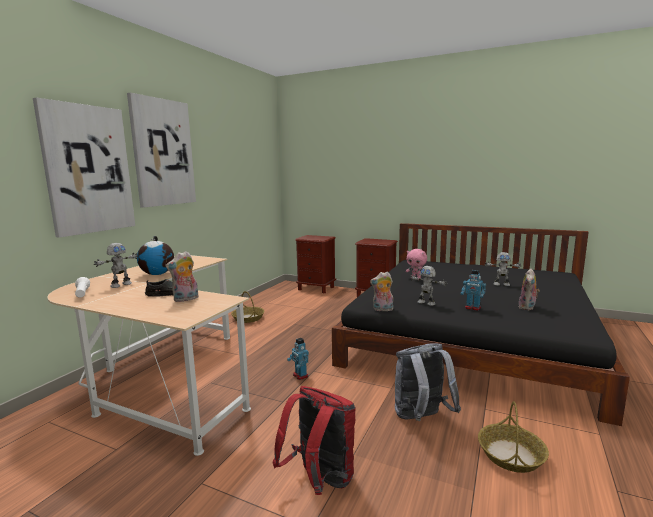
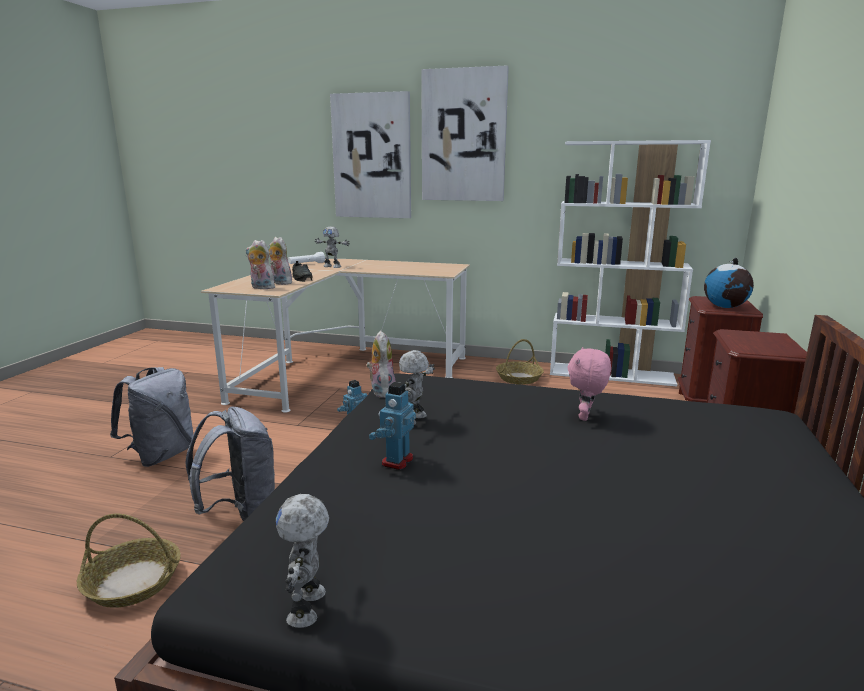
camera: 80 degrees right, 5 degrees up
(158, 274) = (372, 268): globe -> globe (725, 307)
(262, 297) = (612, 374): none -> white bookcase
(320, 480) = (161, 455): red backpack -> grey backpack
(501, 284) = (617, 522): toy robot -> toy robot (309, 606)
(528, 307) = (411, 531): plush toy -> plush toy (261, 288)

